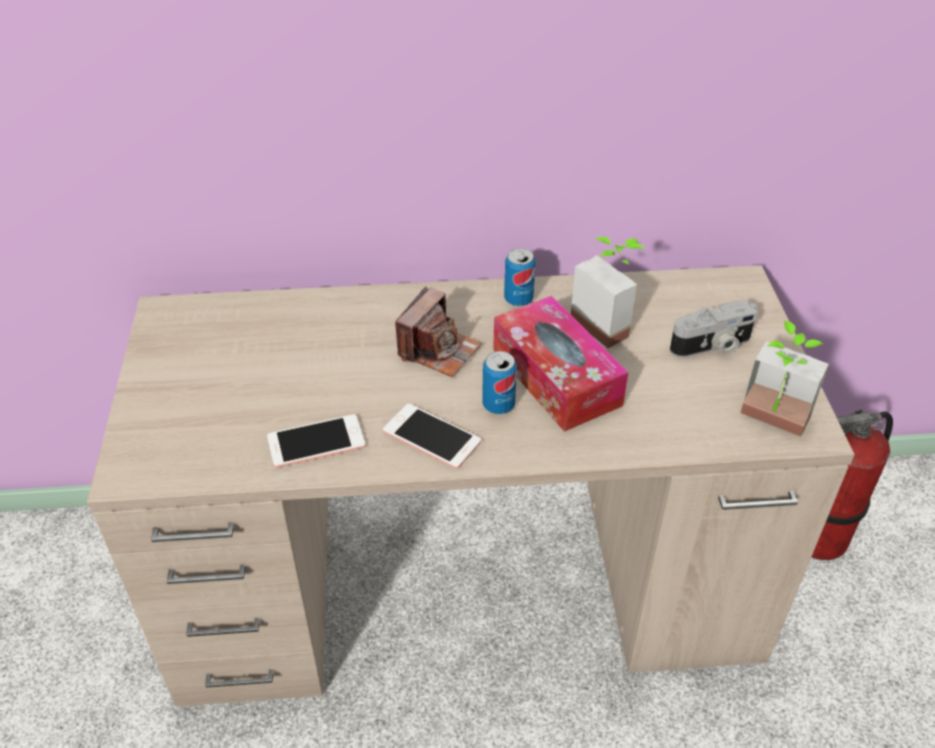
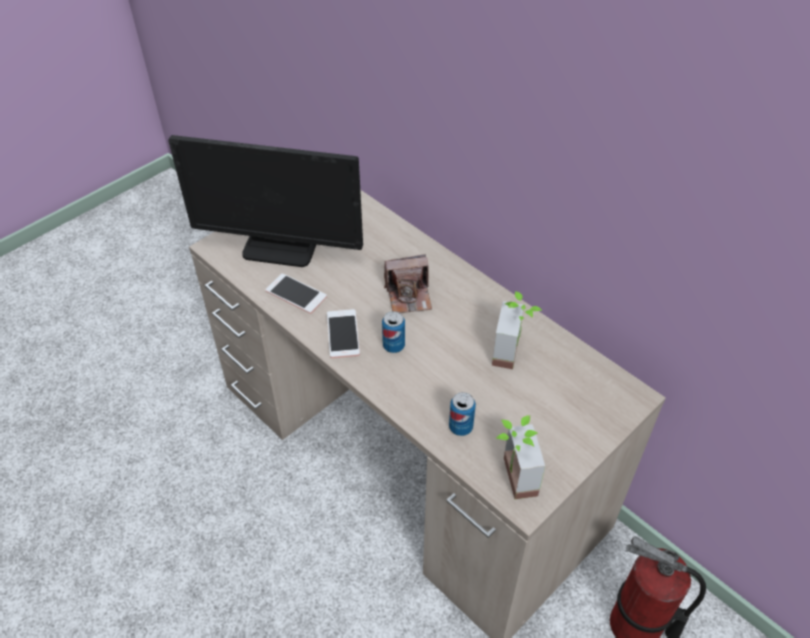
camera: 50 degrees right, 5 degrees up
(219, 412) = (280, 247): none -> monitor
(518, 299) = (488, 302): can -> can (460, 427)
(556, 377) = (441, 356): tissue box -> none
(712, 346) = (549, 413): camera -> none

